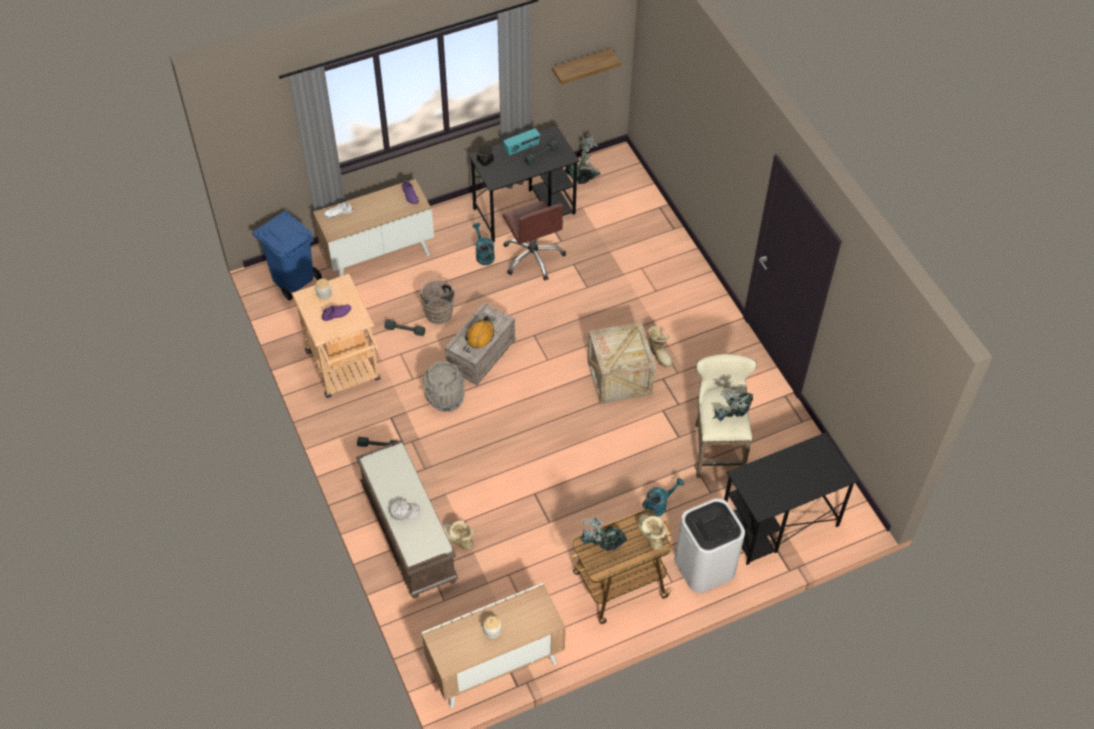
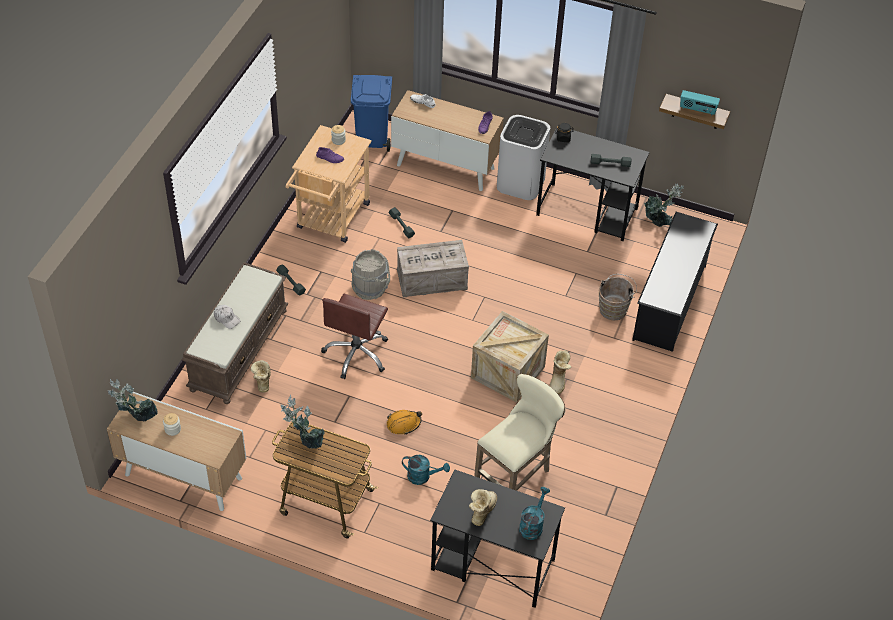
camera: 45 degrees right, 5 degrees down
(438, 311) = (439, 231): brown bucket -> brown bucket (614, 308)
(480, 335) = (430, 258): orange hard hat -> orange hard hat (403, 424)
(483, 254) = (519, 218): turquoise watering can -> turquoise watering can (532, 525)
(521, 148) = (601, 149): radio -> radio (697, 110)
(533, 257) = (552, 246): brown office chair -> brown office chair (357, 354)
(649, 536) = (347, 463): boot -> boot (481, 511)
(659, 234) = (670, 302): none -> black shoe rack
(705, 566) = (400, 544): white trash can -> white trash can (521, 183)
(731, 418) = (514, 442): potted plant -> potted plant (135, 418)

